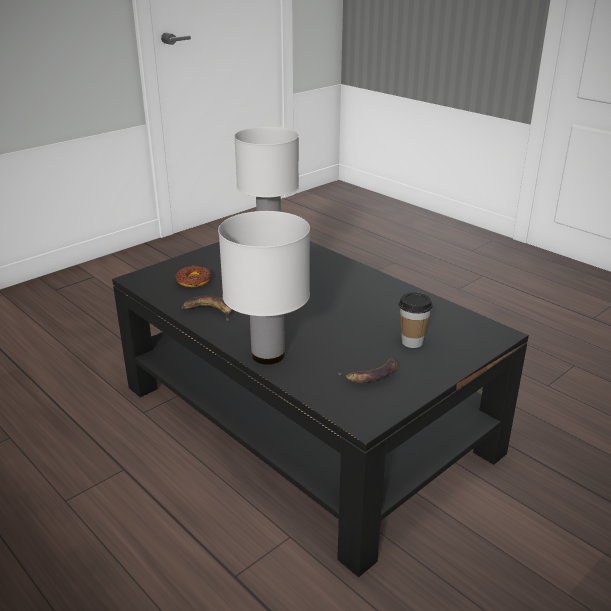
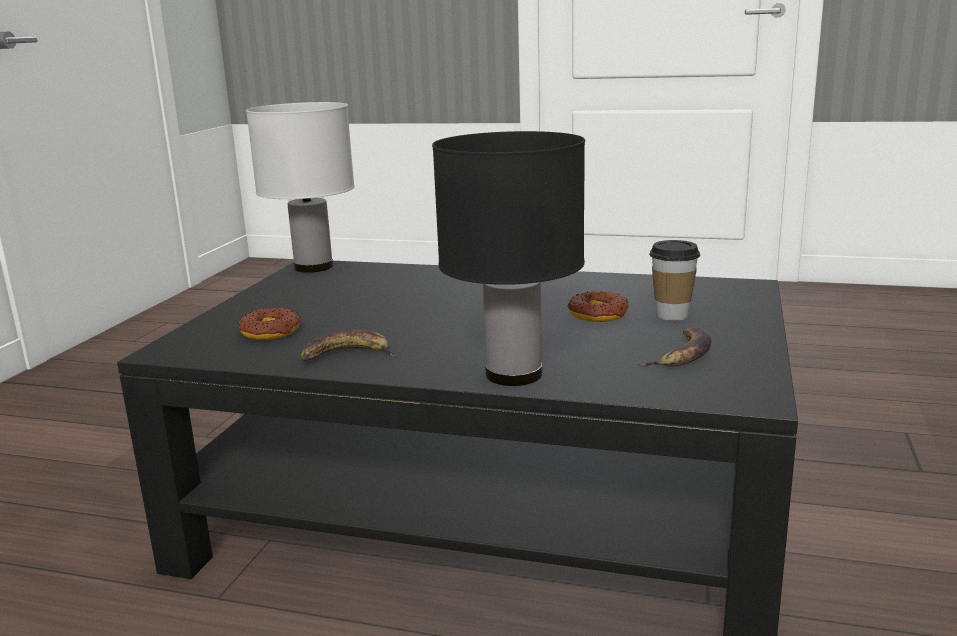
camera: 30 degrees left, 10 degrees down
(268, 355) = (515, 375): white table lamp -> black table lamp
(371, 326) = (598, 314): none -> donut

